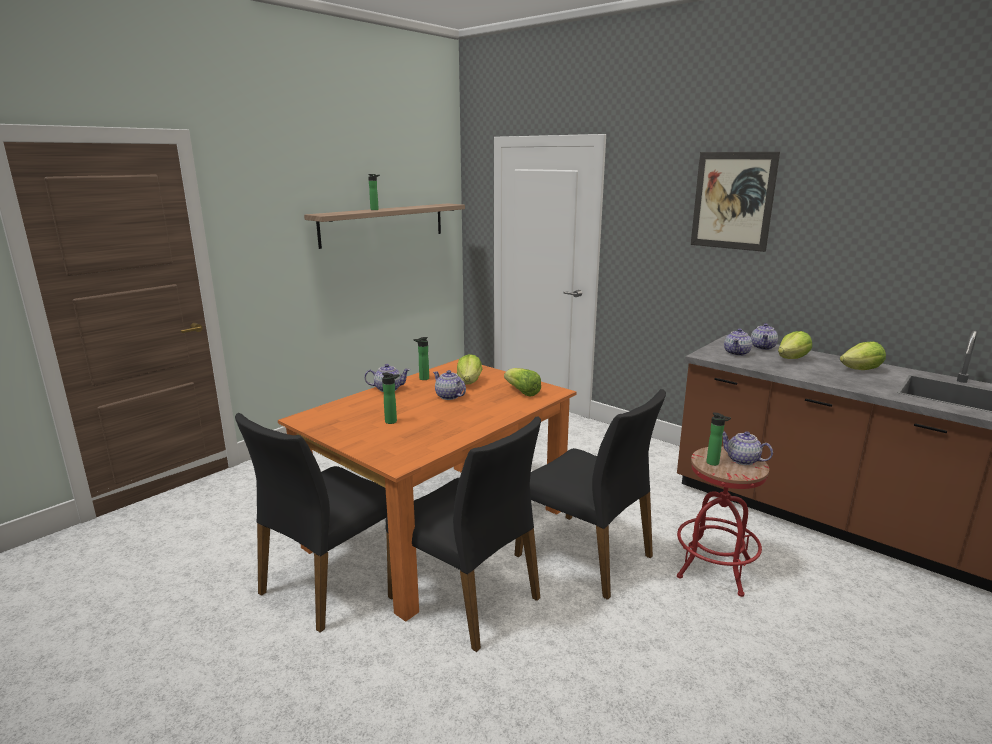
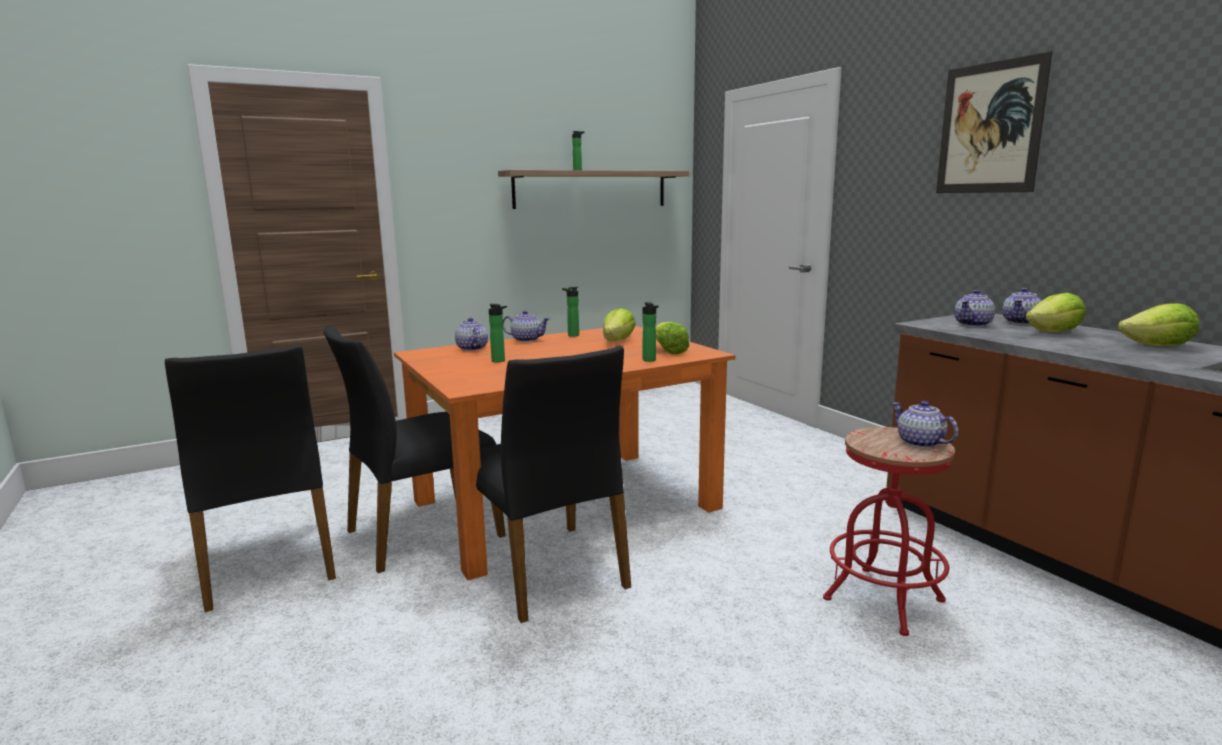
camera: 20 degrees right, 5 degrees down
(449, 396) = (582, 349): teapot -> teapot (471, 348)
(586, 555) = (717, 556): black chair -> black chair (268, 563)
(714, 463) = (875, 441): bottle -> bottle (650, 360)

